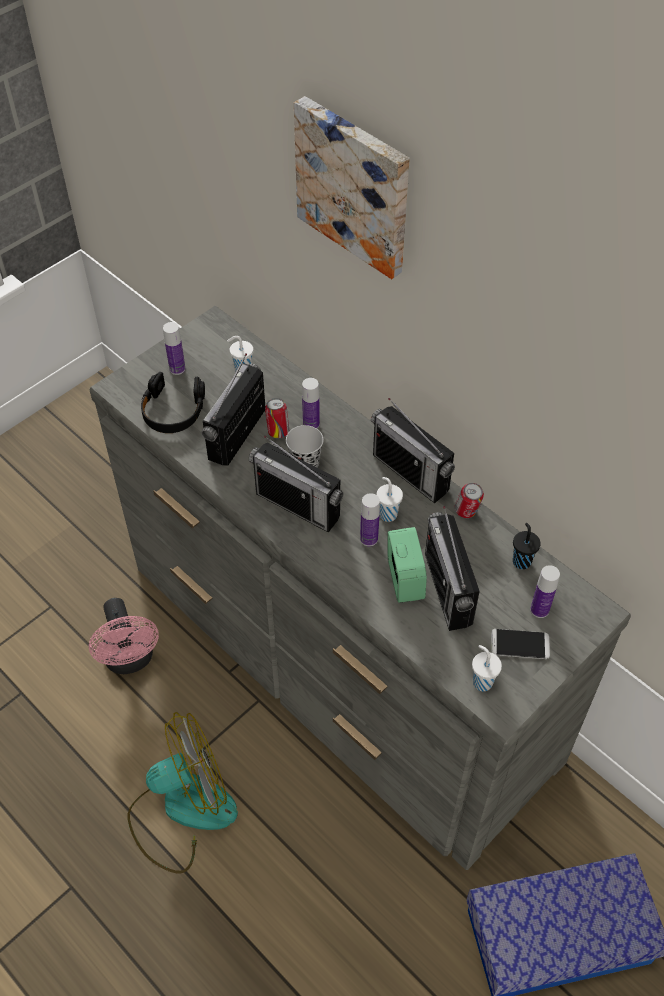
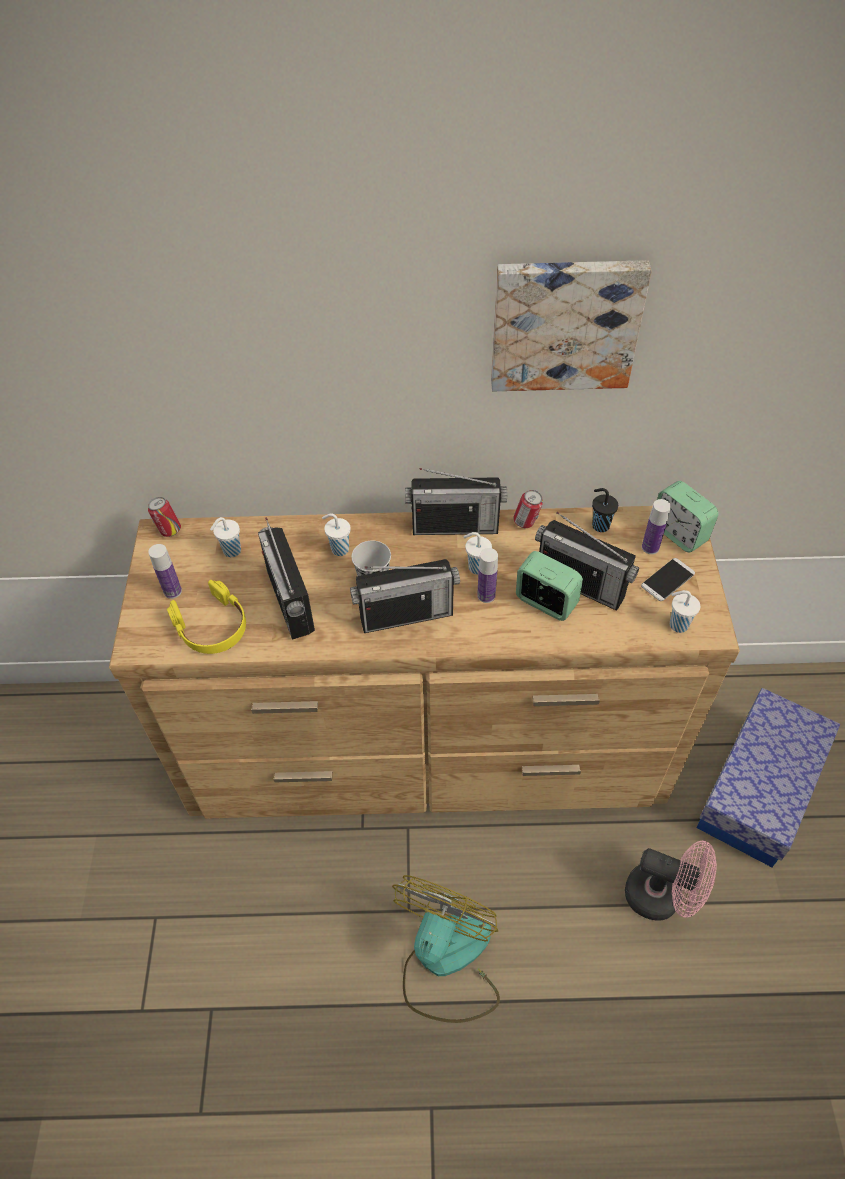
camera: 45 degrees left, 0 degrees up
(130, 660) = (275, 893): pink fan -> pink fan (662, 897)
(173, 410) = (212, 626): black headphones -> yellow headphones
(278, 432) = (320, 574): can -> can (169, 530)
(311, 424) = (339, 549): bottle -> white cup
(336, 658) = (427, 746): grey dresser -> brown dresser
(355, 185) = (311, 281): picture -> picture (565, 323)
(578, 619) = (679, 533): none -> alarm clock

